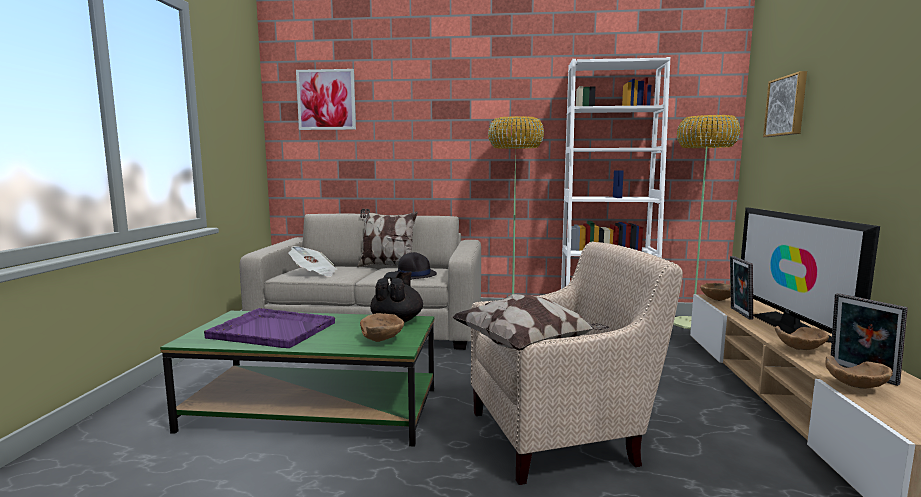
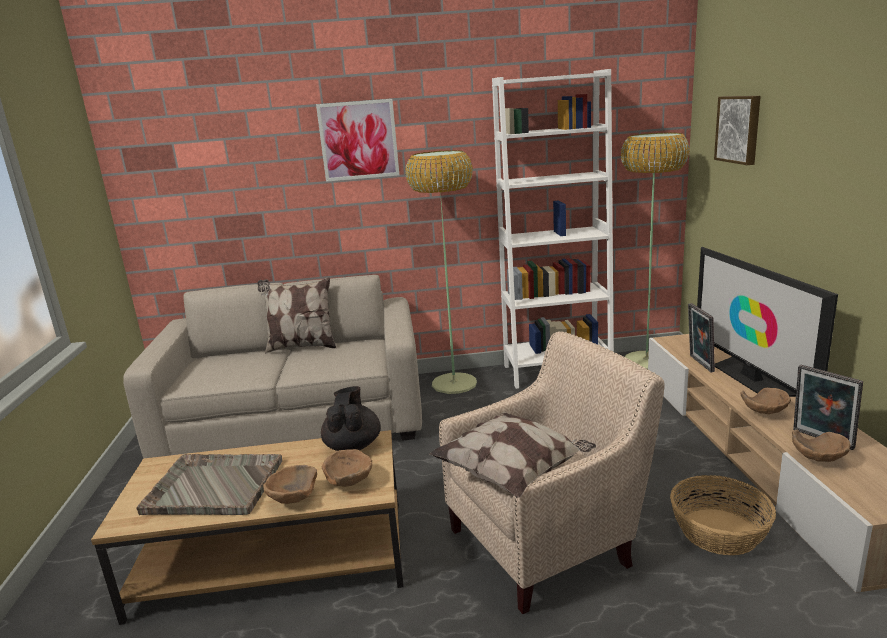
camera: 10 degrees left, 10 degrees up
(271, 330) = (213, 486): purple tray -> grey tray
(314, 273) = (219, 376): newspaper -> none
(314, 409) = (274, 557): green coffee table -> brown coffee table
(326, 100) = (186, 140): picture -> picture (358, 140)
(414, 275) = (342, 361): black hat -> none
(715, 300) = (672, 345): brown bowl -> brown bowl (292, 499)
(740, 453) = (718, 532): none -> basket

